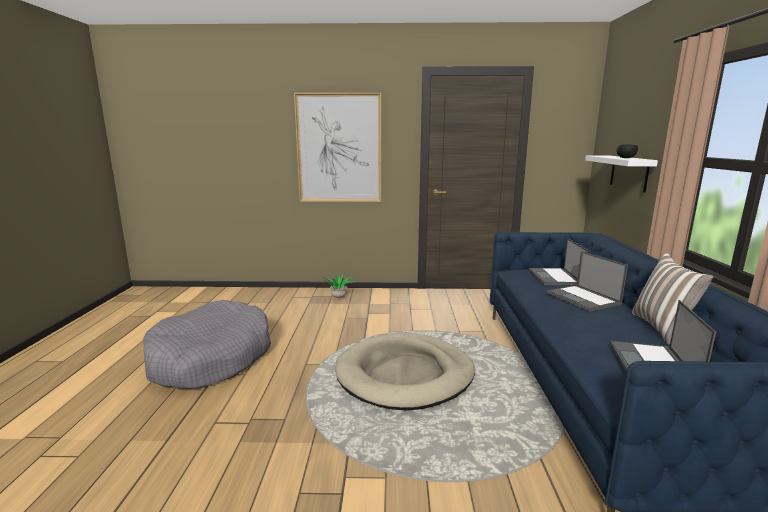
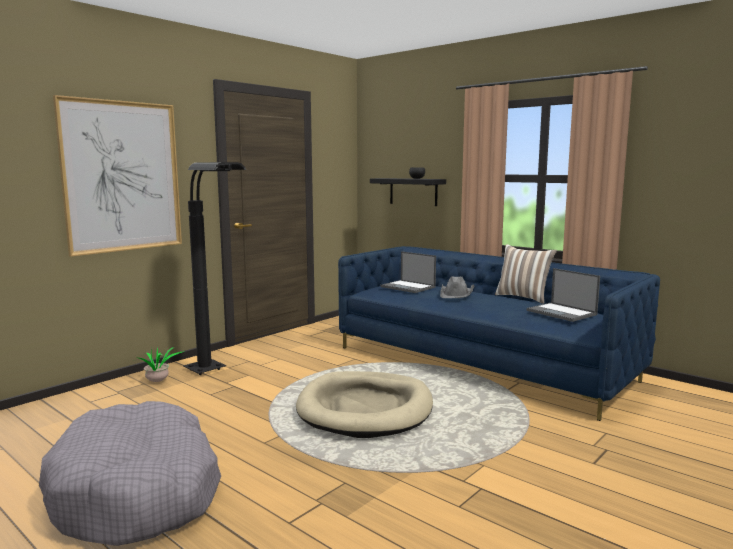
camera: 50 degrees left, 5 degrees down
(374, 306) = (217, 375): none -> black floor lamp
(583, 298) = (457, 294): laptop -> grey hat
(629, 173) = (413, 191): white shelf -> black shelf

